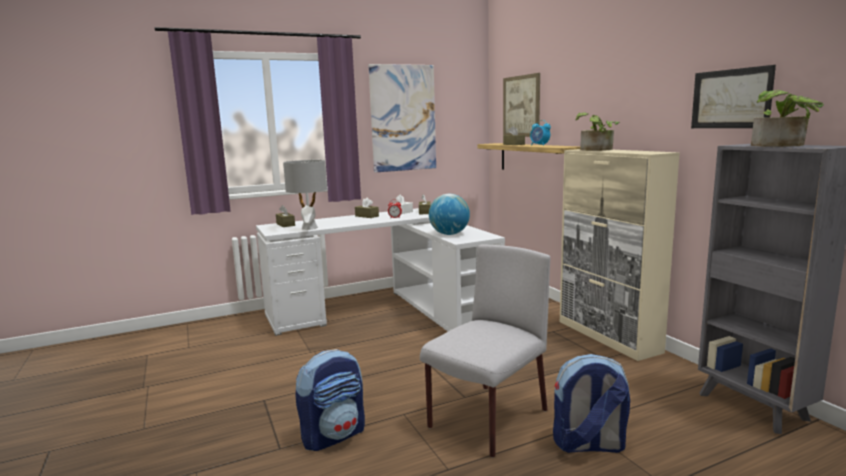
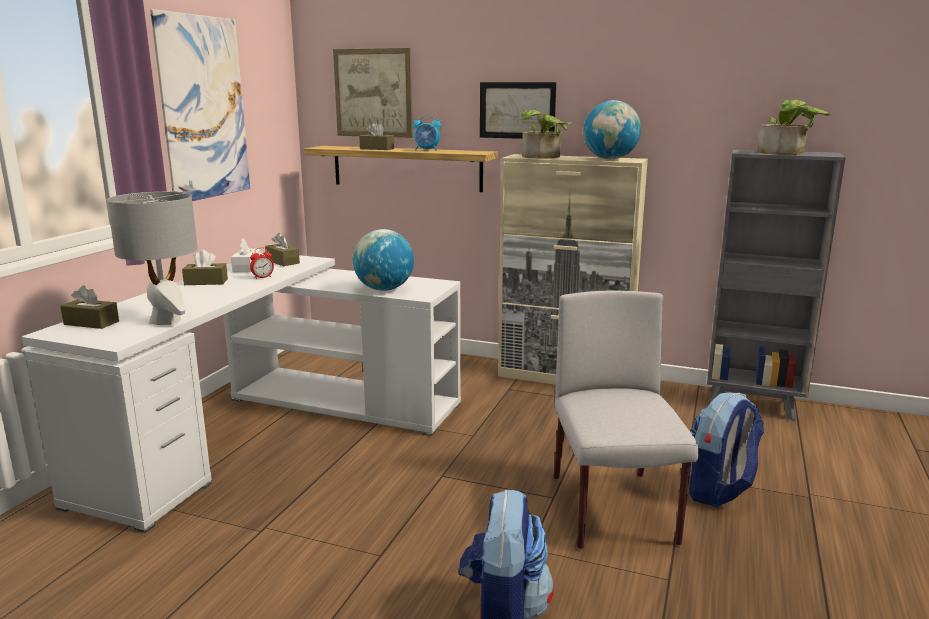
camera: 45 degrees left, 5 degrees up
(640, 152) = (610, 159): none -> globe
(730, 99) = (704, 102): picture -> picture (517, 110)

